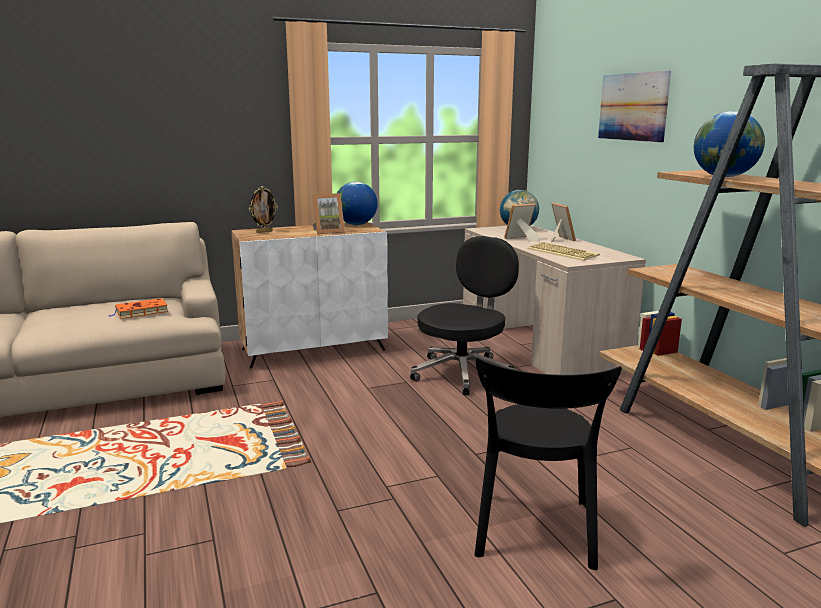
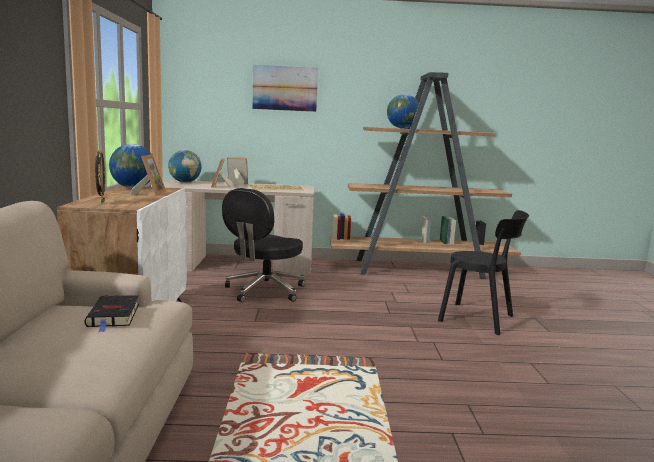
camera: 70 degrees left, 5 degrees down
(140, 312) = (113, 316): orange book -> black book
(463, 373) = (264, 291): black office chair -> black office chair turned 120 degrees counterclockwise

